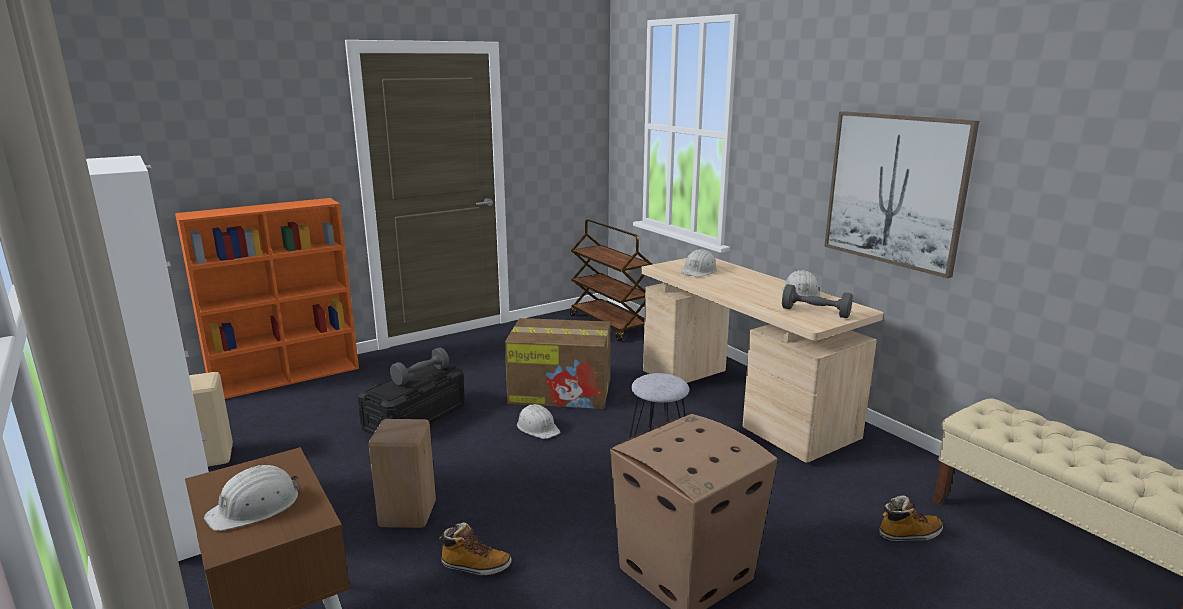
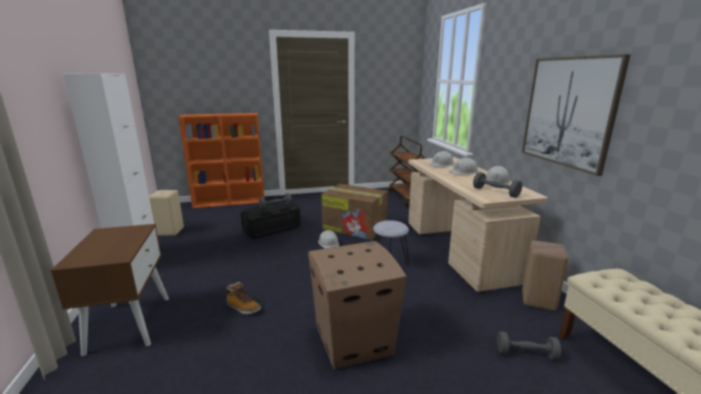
camera: 20 degrees right, 0 degrees up
(255, 507) = (104, 246): white hard hat -> white hard hat (464, 172)
(406, 513) = (231, 274): beige stool -> beige stool (537, 300)
(909, 534) = (526, 354): boot -> grey dumbbell

